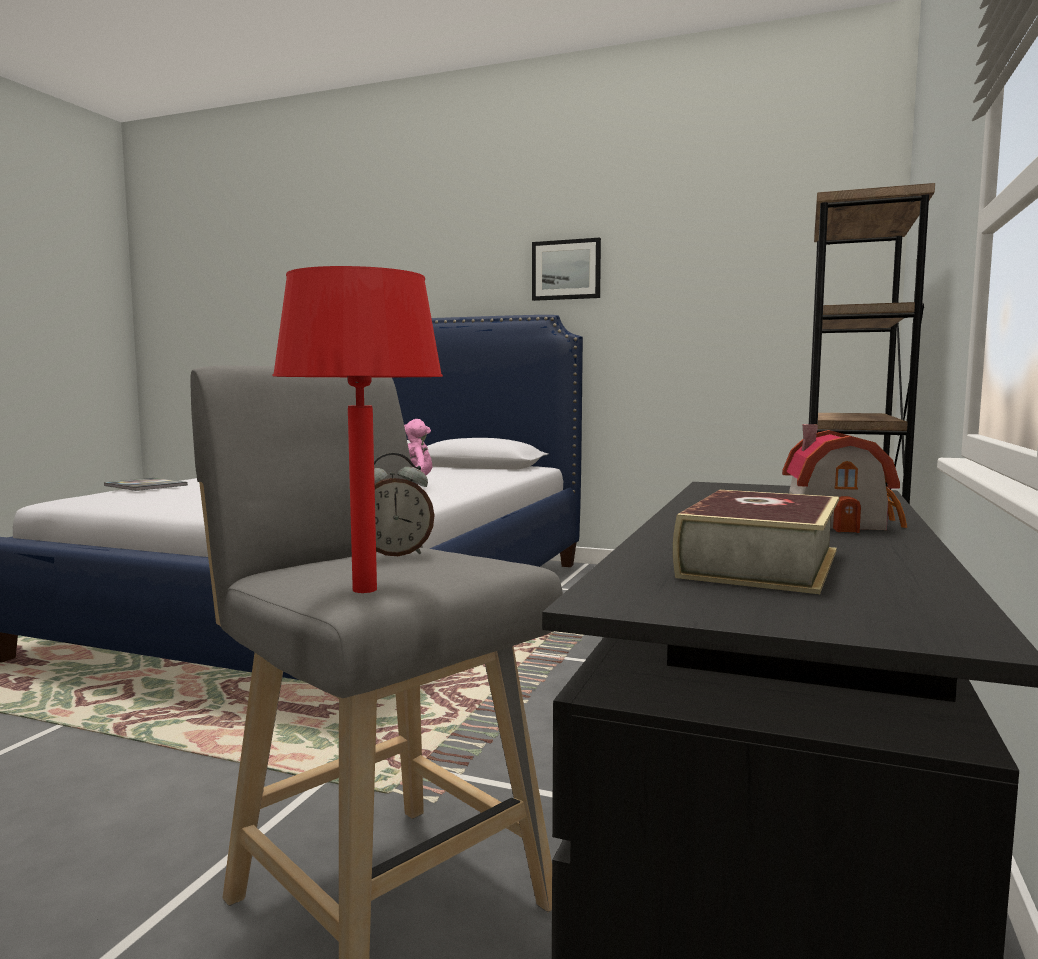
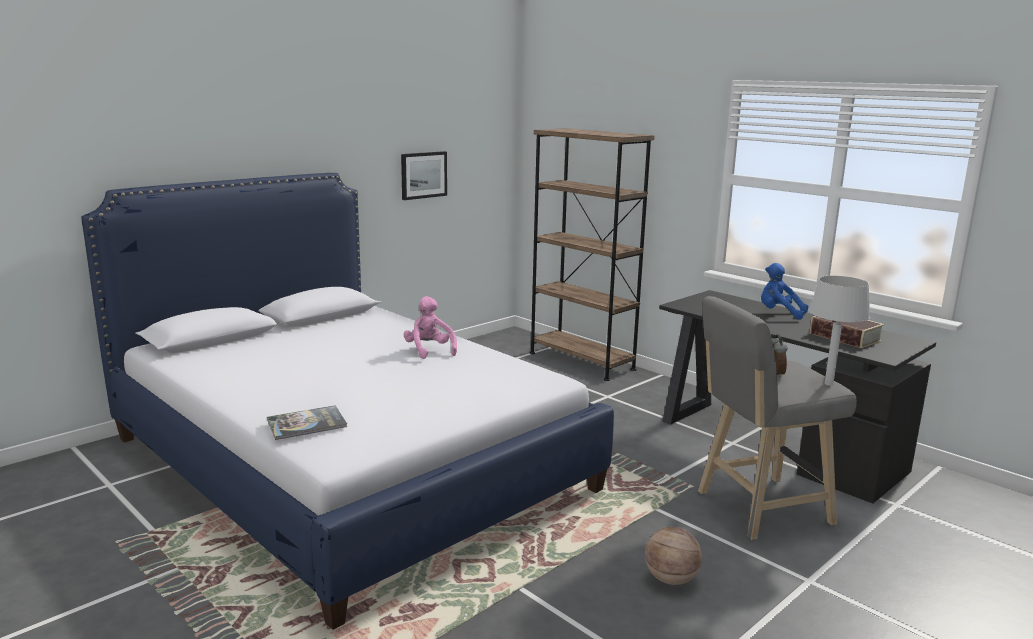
camera: 65 degrees left, 10 degrees up
(69, 827) = (671, 579): none -> basketball
(366, 589) = (828, 383): red table lamp -> grey table lamp
(566, 270) = (331, 131): picture -> picture (423, 175)
(841, 521) = (779, 314): toy house -> blue plush toy

